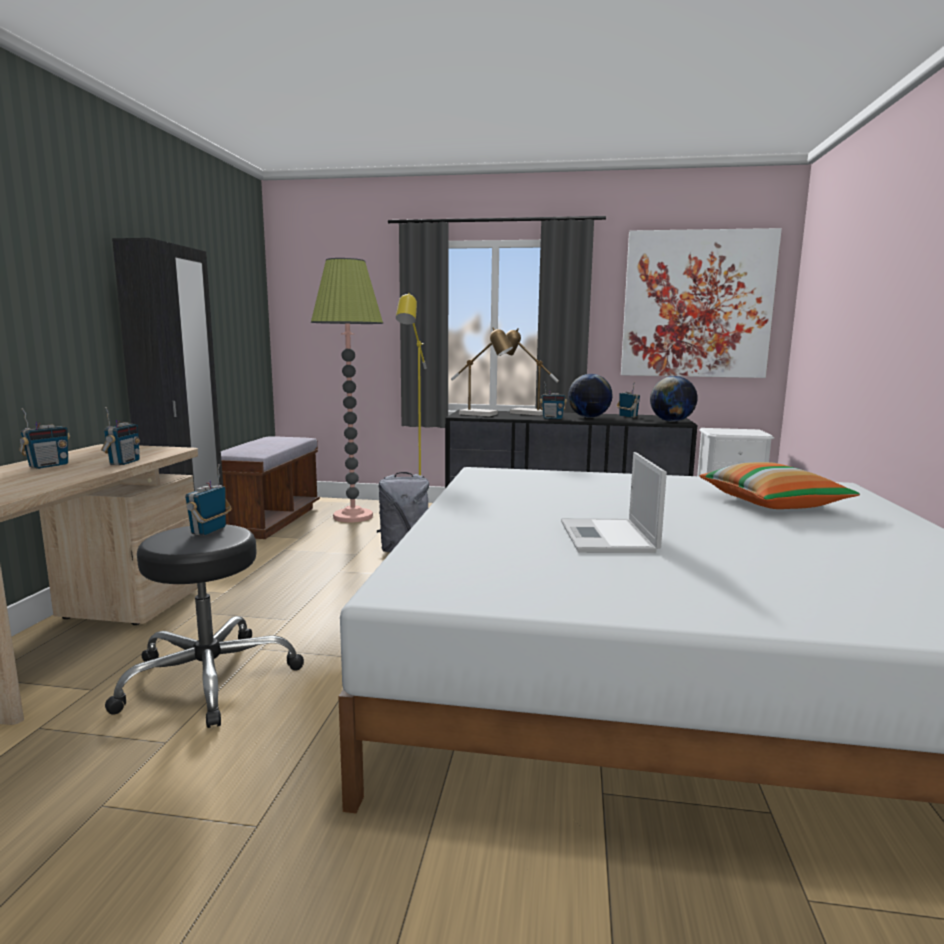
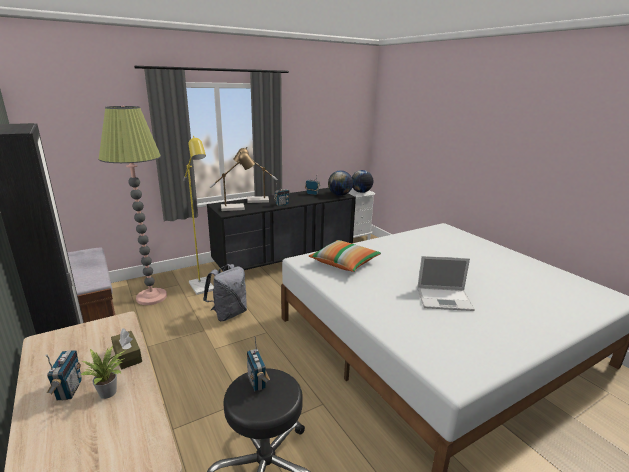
camera: 40 degrees left, 10 degrees up
(63, 472) = (110, 392): none -> potted plant
(124, 462) = (127, 355): radio -> brown tissue box
(589, 417) = (296, 199): globe -> globe (361, 192)
(608, 537) = (445, 299): laptop -> laptop turned 45 degrees counterclockwise
(696, 305) = (332, 123): picture -> none
(772, 503) = (448, 249): pillow -> pillow (344, 263)

